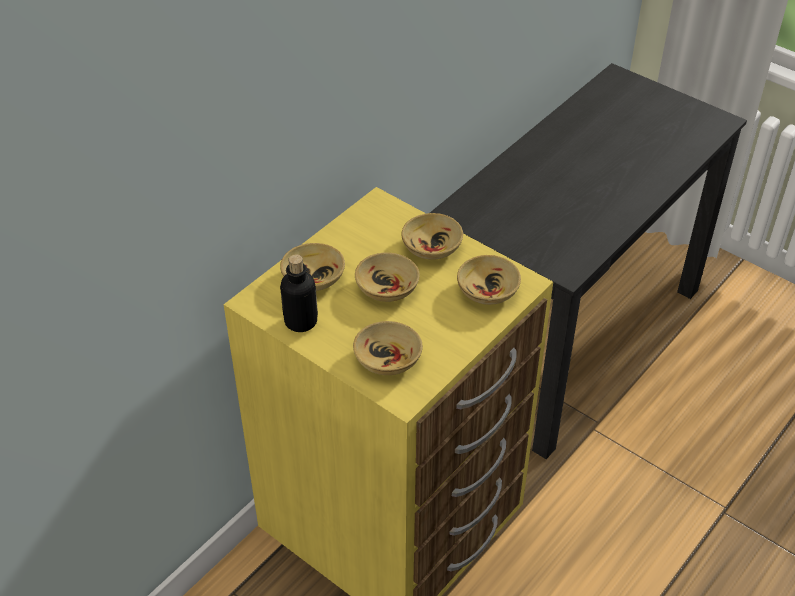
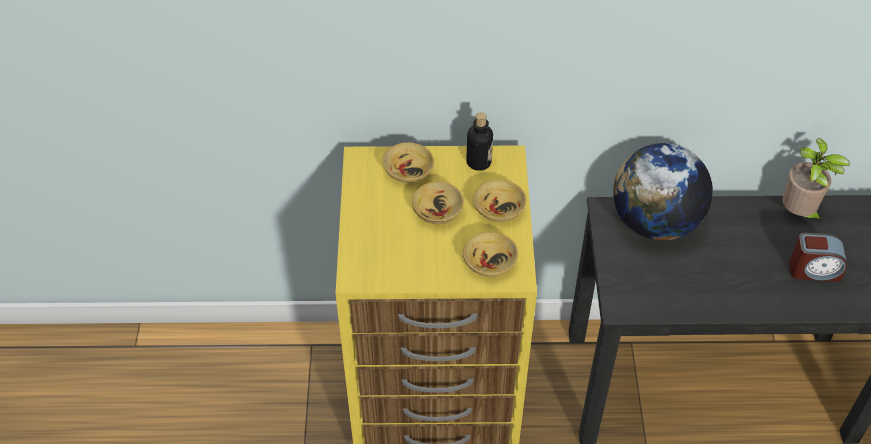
camera: 50 degrees right, 5 degrees up
(301, 321) = (366, 190): bottle -> bottle (478, 162)
(387, 359) = (376, 251): beige bowl -> none
(501, 193) = (655, 223): none -> globe
(579, 116) = (799, 214): none -> potted plant
(640, 144) = (814, 270): none -> alarm clock

